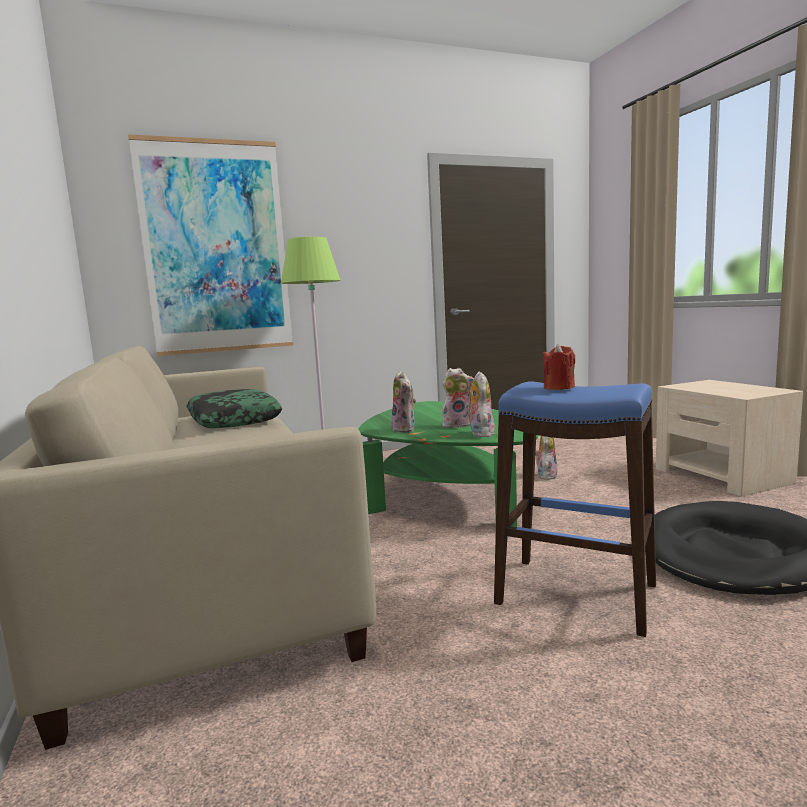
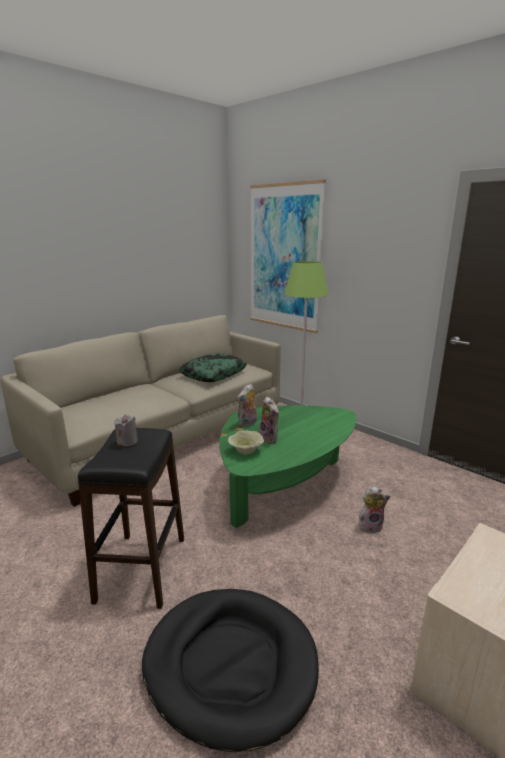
camera: 65 degrees right, 10 degrees up
(480, 433) = (245, 451): plush toy -> beige bowl
(559, 388) = (127, 442): red candle -> grey candle
(575, 594) = (142, 568): blue stool -> black stool

